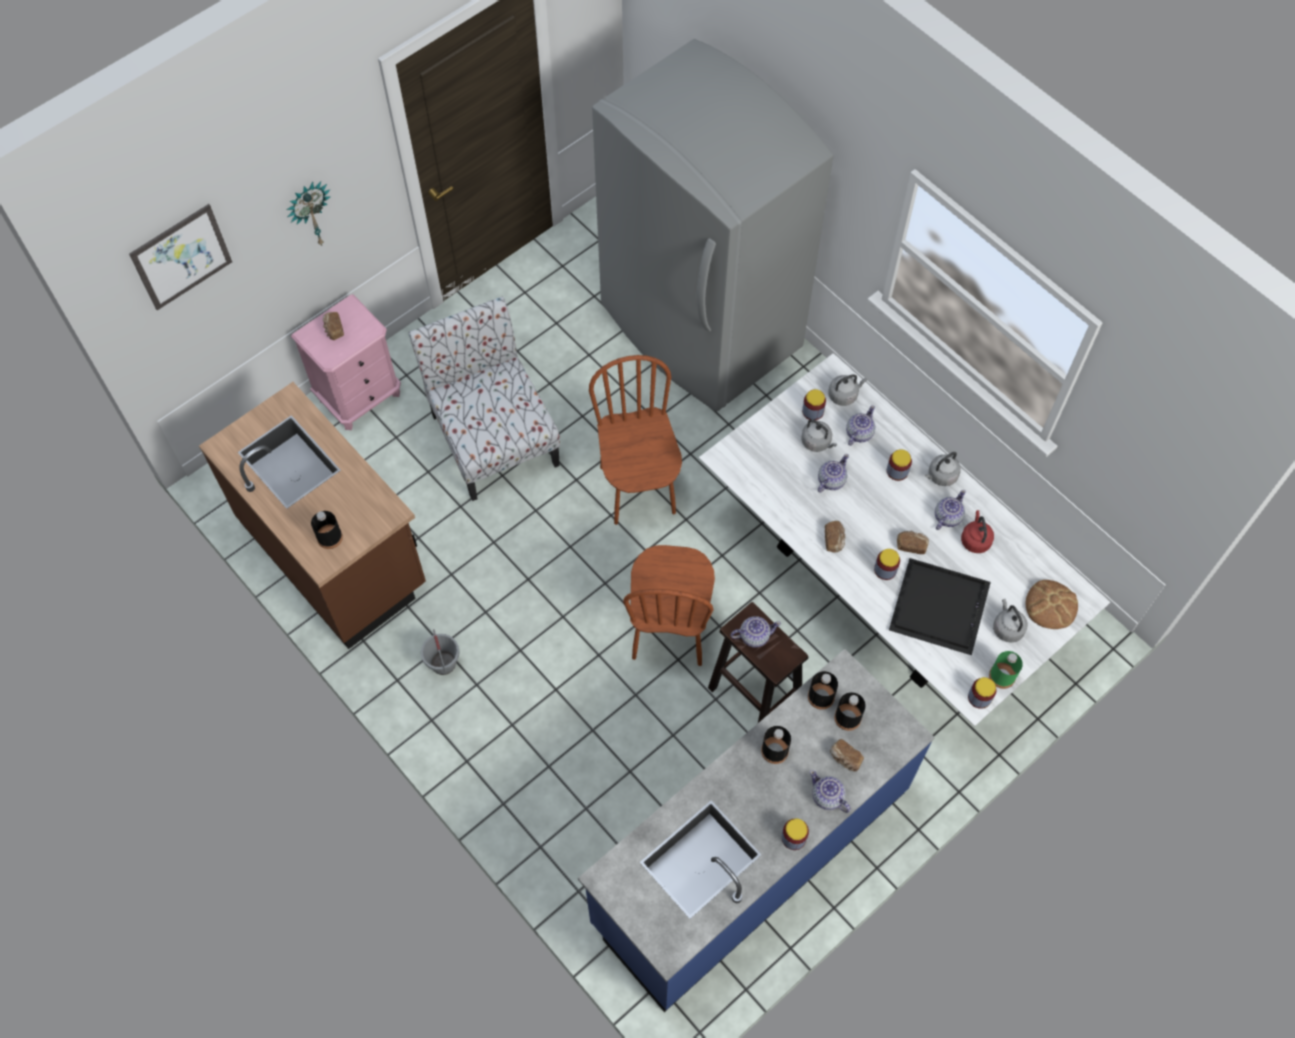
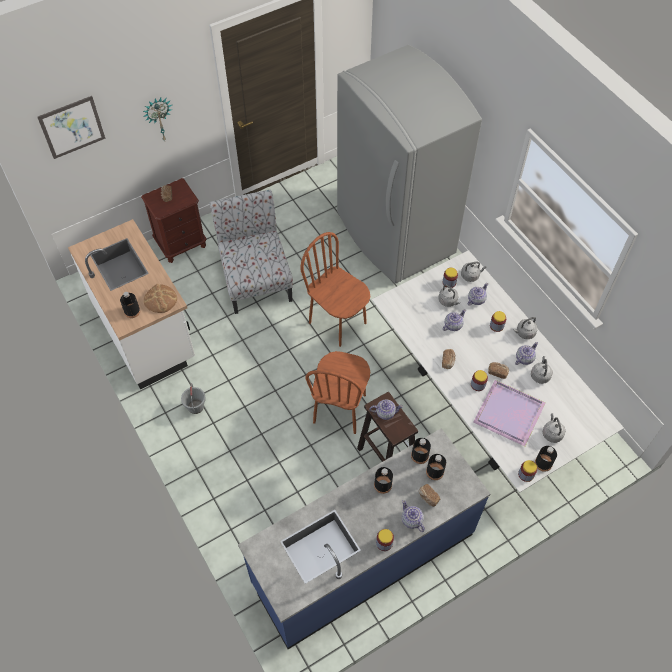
camera: 10 degrees right, 5 degrees down
(335, 553) = (145, 332): brown counter -> white counter
(360, 396) = (181, 244): pink nightstand -> brown nightstand
(638, 490) = (338, 322): brown chair -> brown chair turned 45 degrees counterclockwise
(940, 609) = (509, 414): black tray -> purple tray
(975, 540) = (540, 375): red kettle -> grey kettle
(1002, 676) = (543, 463): green bottle -> black bottle
(1051, 605) = (583, 423): bread -> bread (160, 299)

